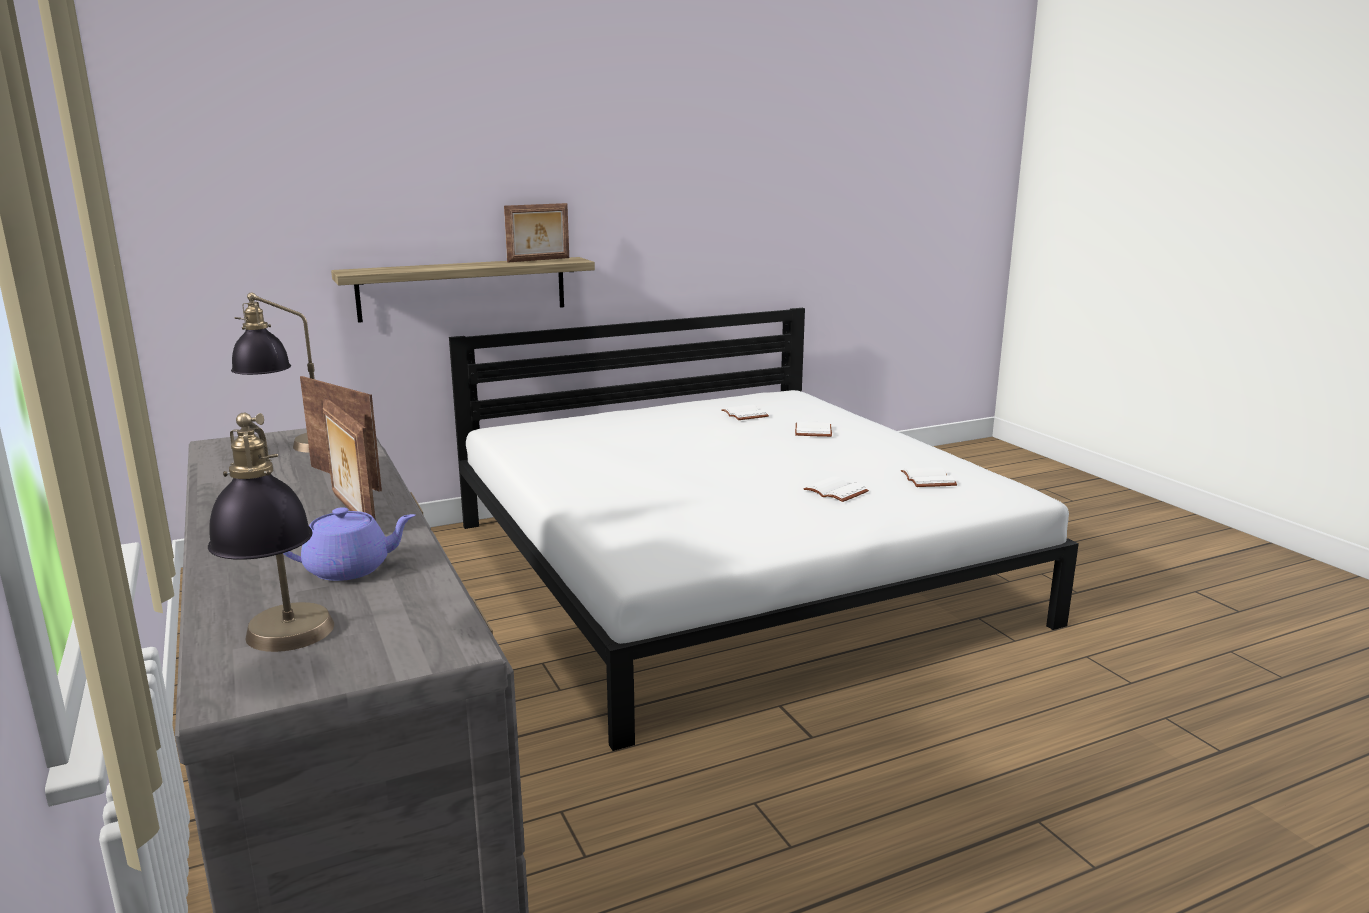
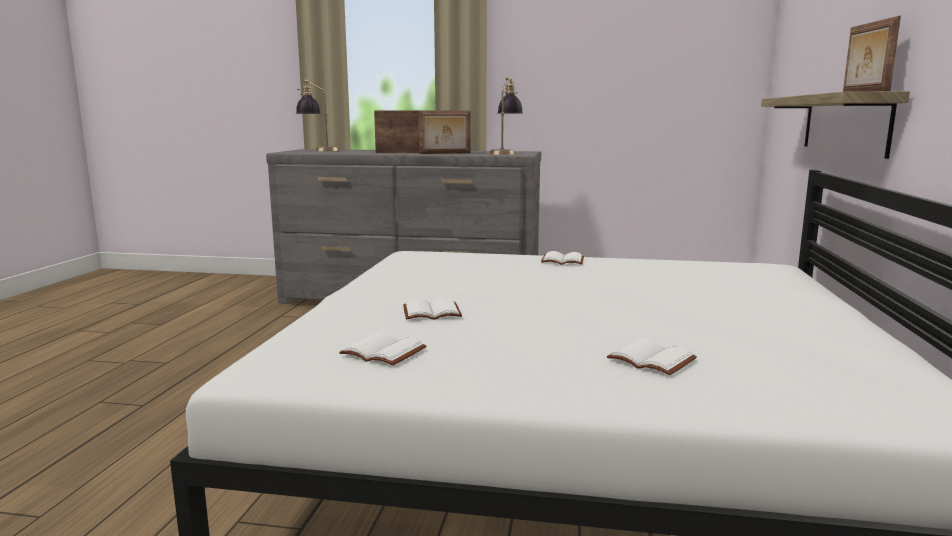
camera: 125 degrees right, 5 degrees down
(350, 569) = (354, 152): purple teapot -> none
(746, 414) = (769, 344): white book -> white book (561, 261)

